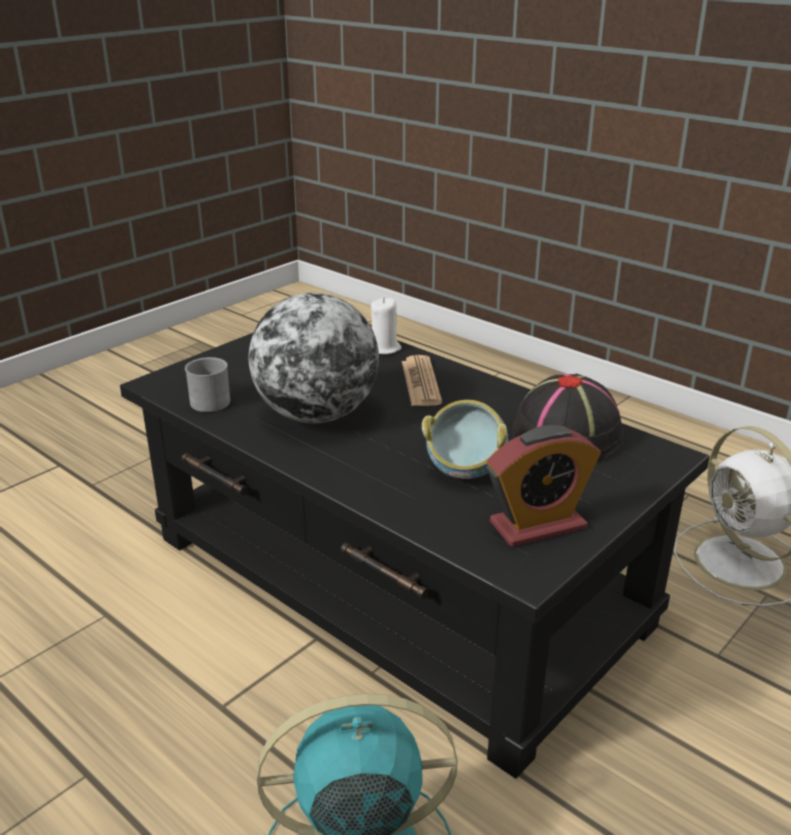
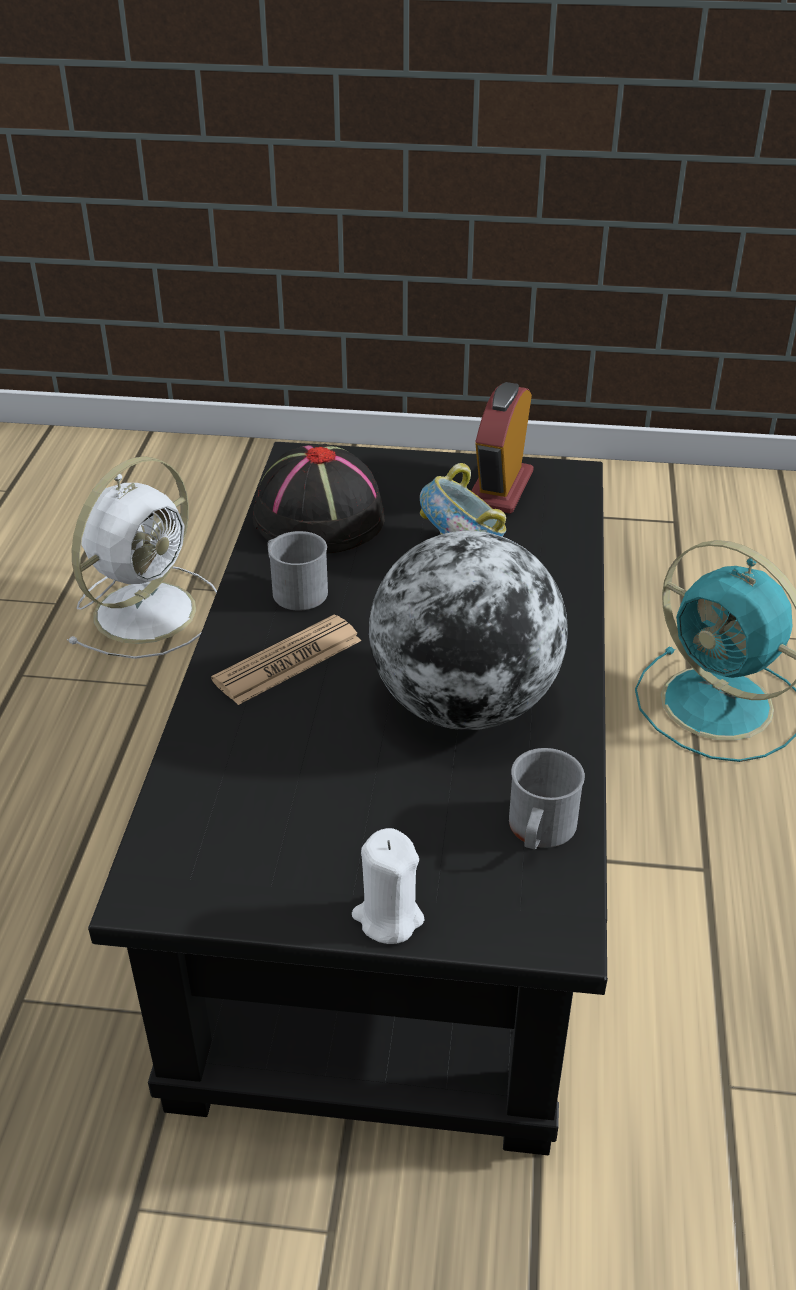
camera: 125 degrees left, 10 degrees up
(384, 348) = (205, 742): white candle -> white candle (388, 918)
(488, 403) = (294, 589): none -> grey mug
(537, 525) = (500, 488): alarm clock -> alarm clock turned 105 degrees counterclockwise

